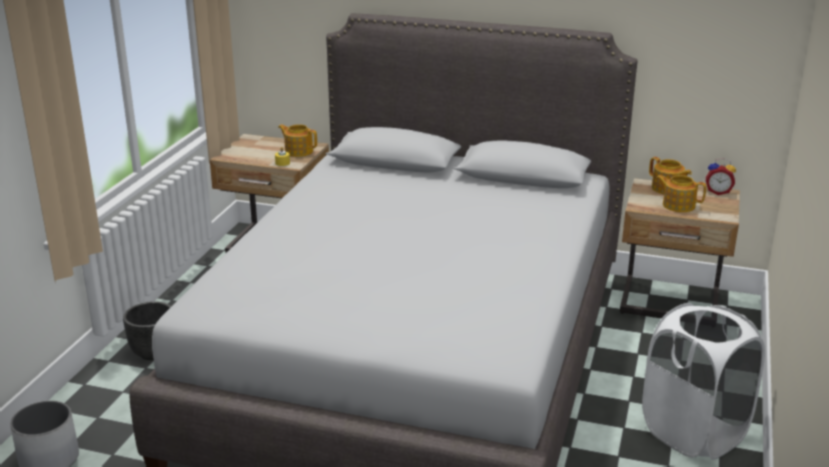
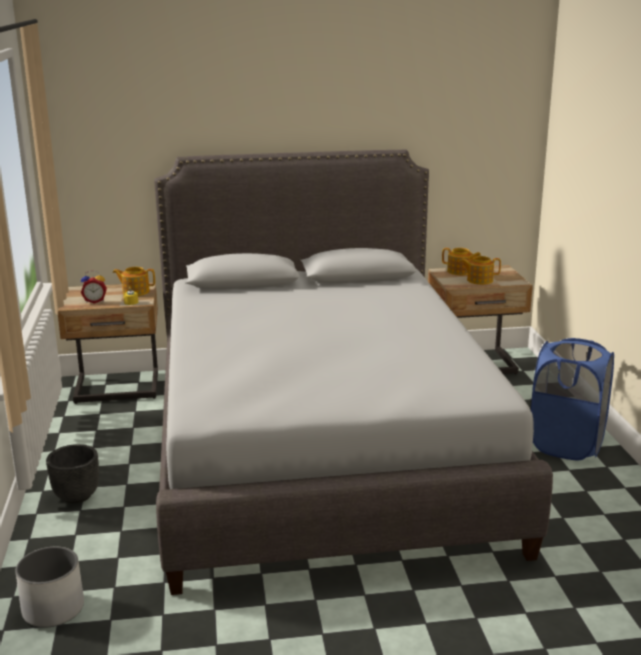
camera: 25 degrees left, 5 degrees down
(694, 433) = (566, 444): white laundry basket -> blue laundry basket
(718, 192) = (496, 268): alarm clock -> alarm clock (95, 301)

